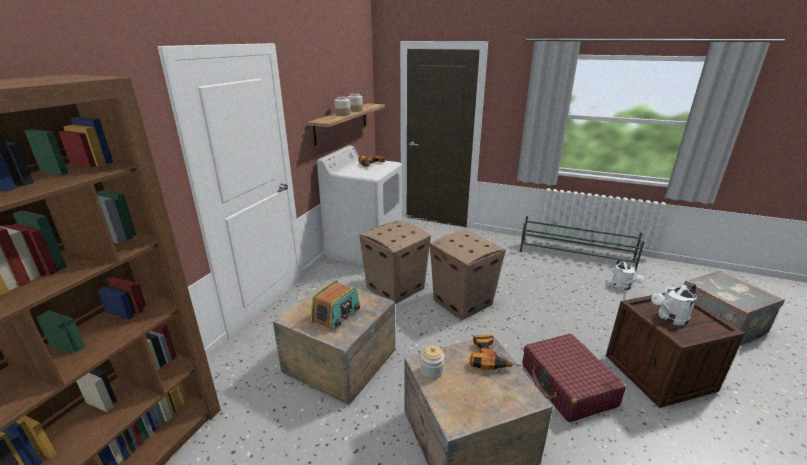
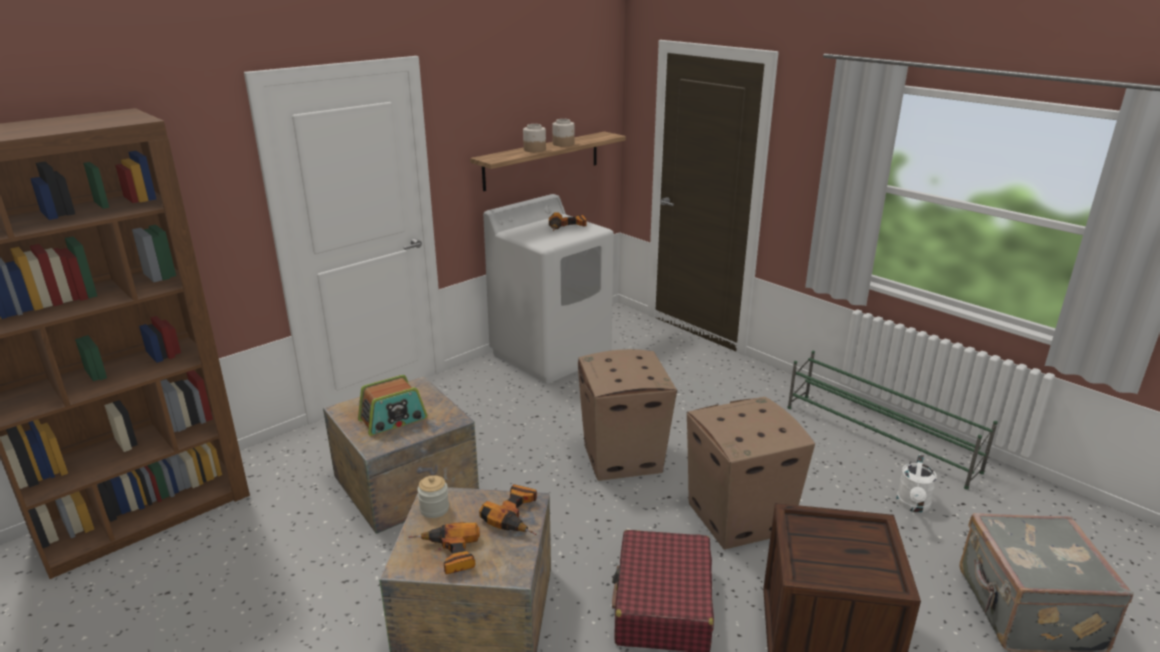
camera: 25 degrees right, 0 degrees up
(394, 288) = (545, 415): cardboard box -> cardboard box (737, 518)
(477, 401) = (449, 555): none -> power drill
(669, 318) = (824, 547): white watering can -> none

